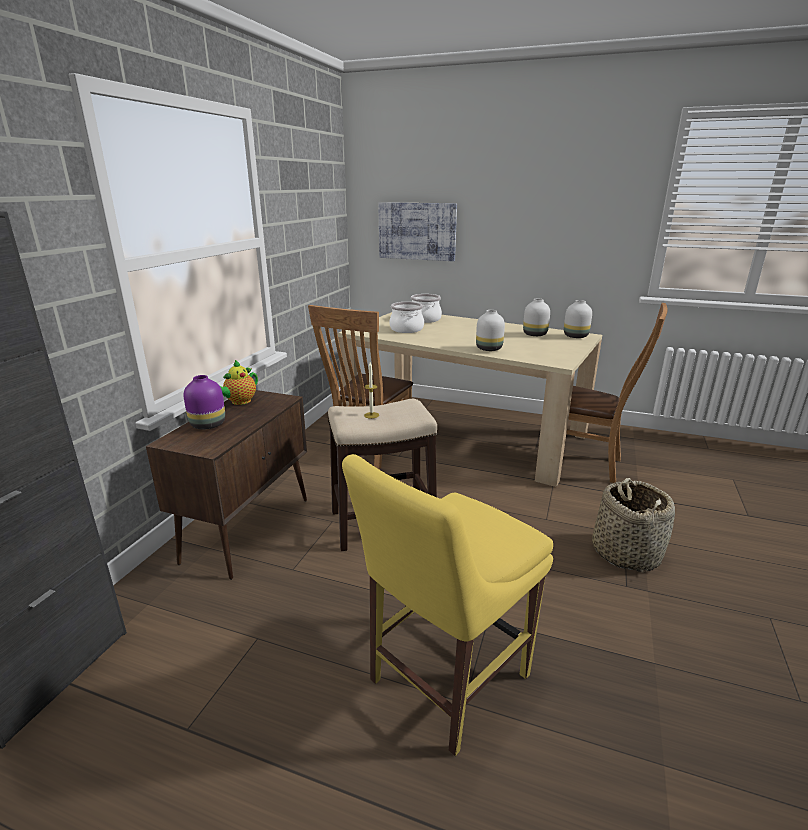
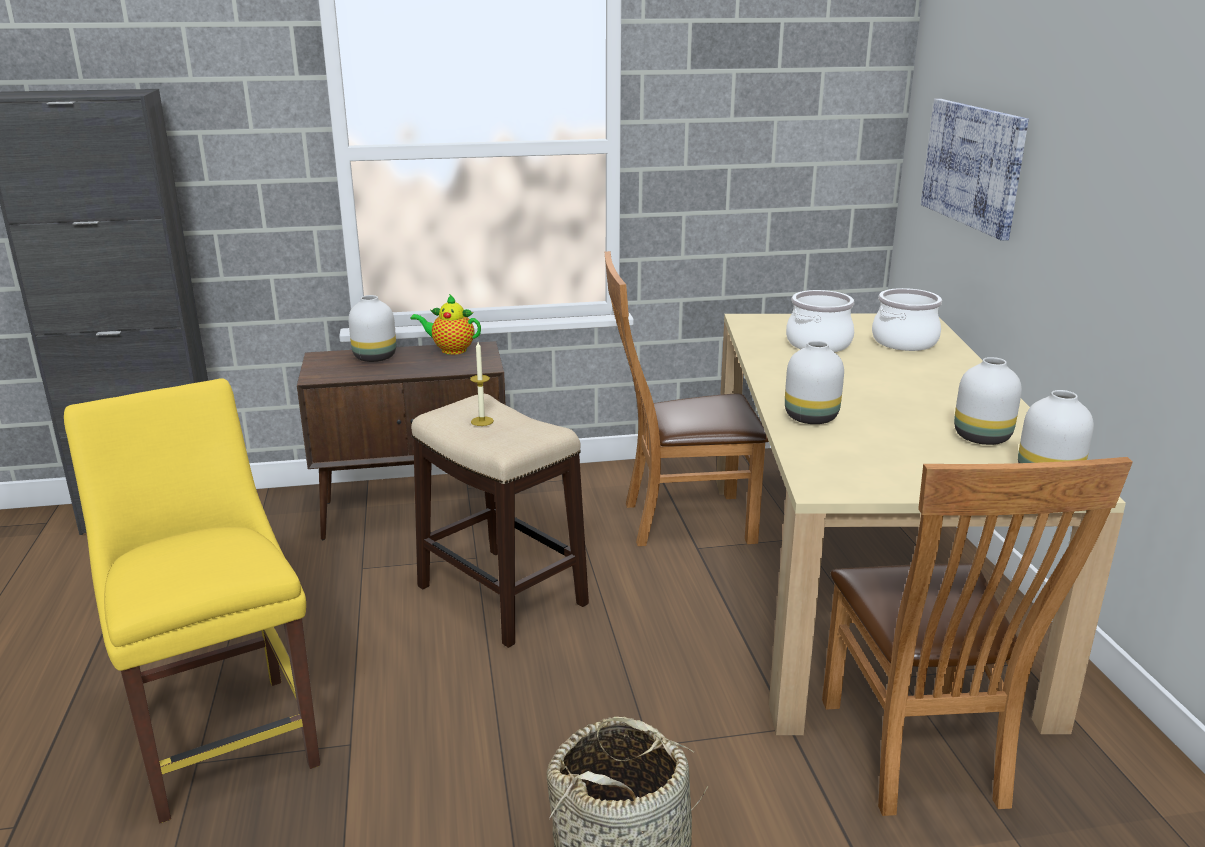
camera: 60 degrees right, 0 degrees up
(207, 425) = (373, 357): purple vase -> white vase
(443, 681) = (224, 737): yellow chair -> yellow chair turned 45 degrees clockwise

